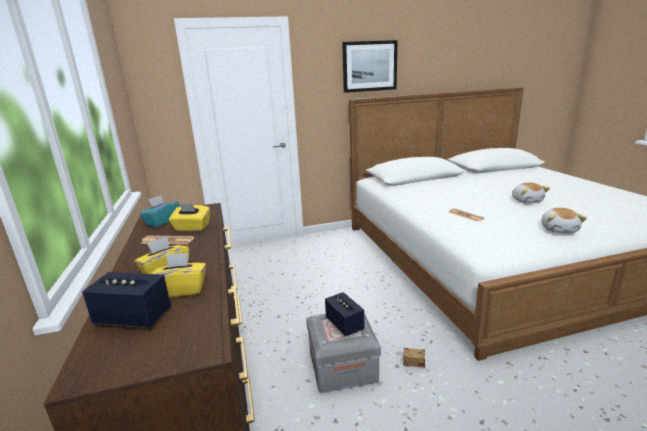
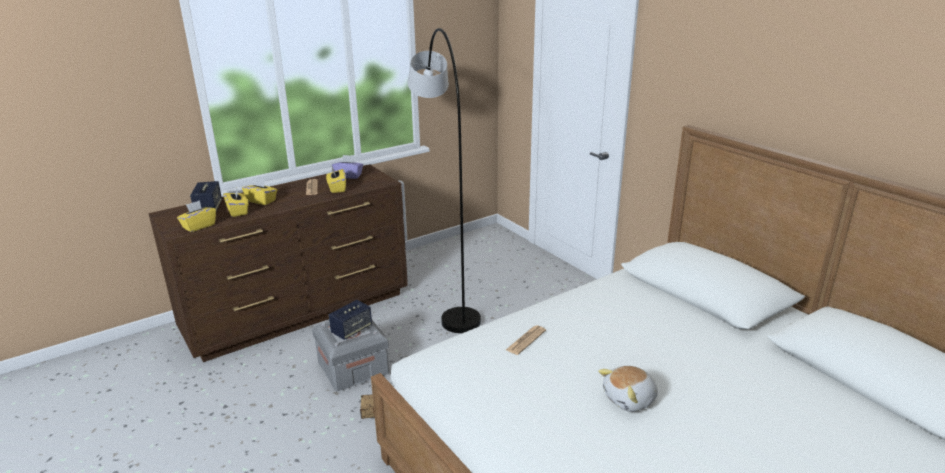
camera: 70 degrees right, 5 degrees up
(162, 222) = (349, 176): turquoise tissue box -> purple tissue box
(204, 324) = (199, 226): none -> yellow tissue box
(242, 294) = (446, 286): none -> grey floor lamp
(369, 66) = (737, 82): picture -> none
(559, 229) = (509, 422): plush toy -> none

